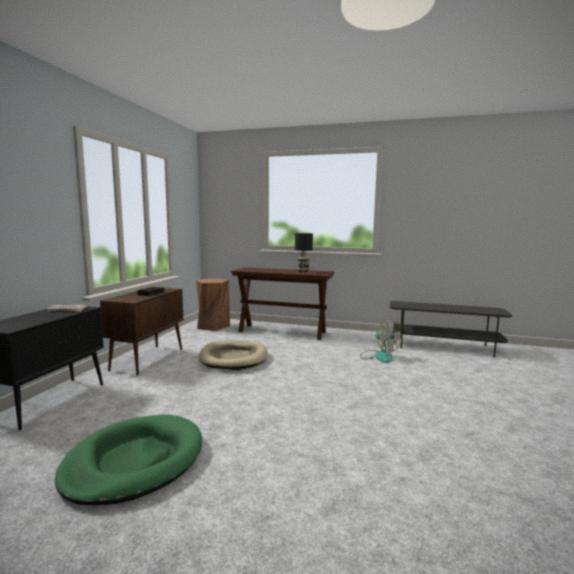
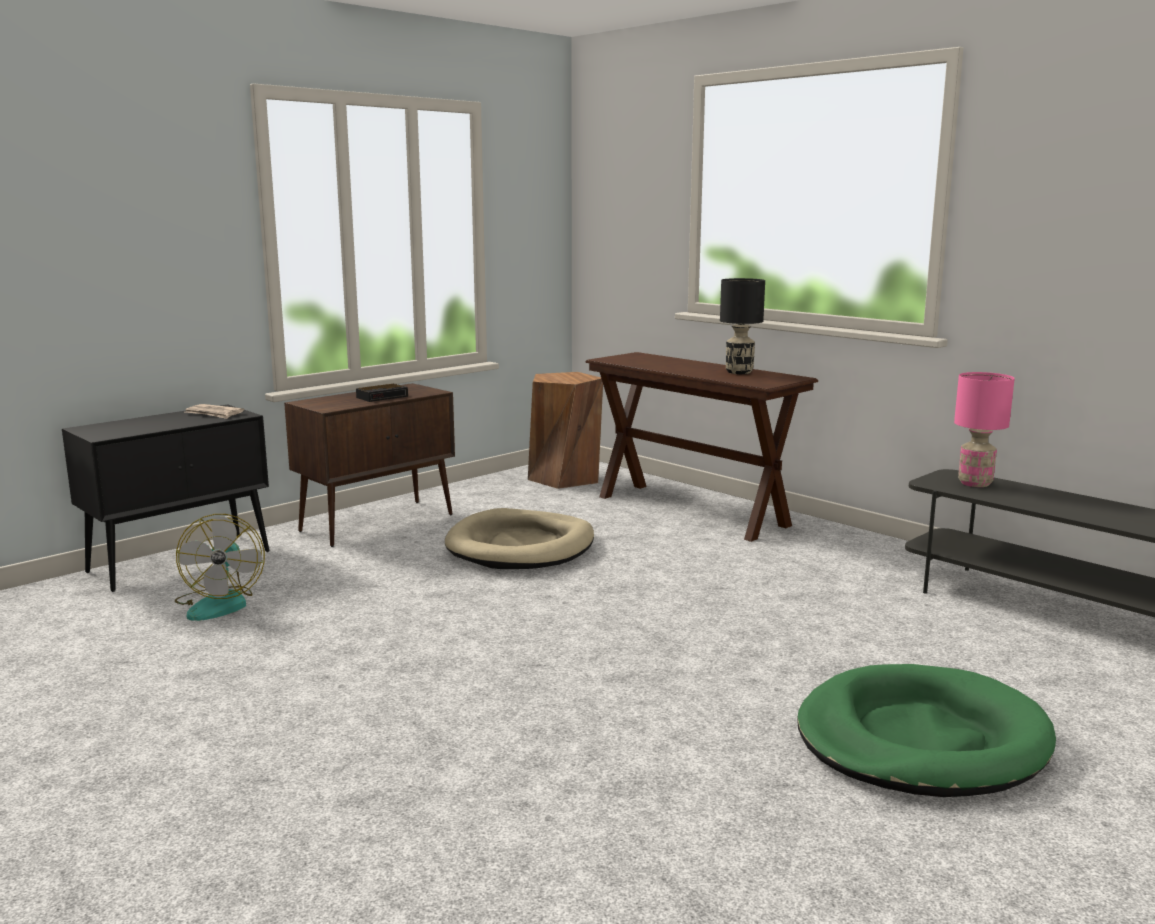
camera: 30 degrees right, 5 degrees up
(134, 461) = (192, 666): green dog bed -> green dog bed (920, 740)
(379, 356) = (835, 600): fan -> fan (221, 603)
(410, 304) = (975, 484): none -> pink table lamp

